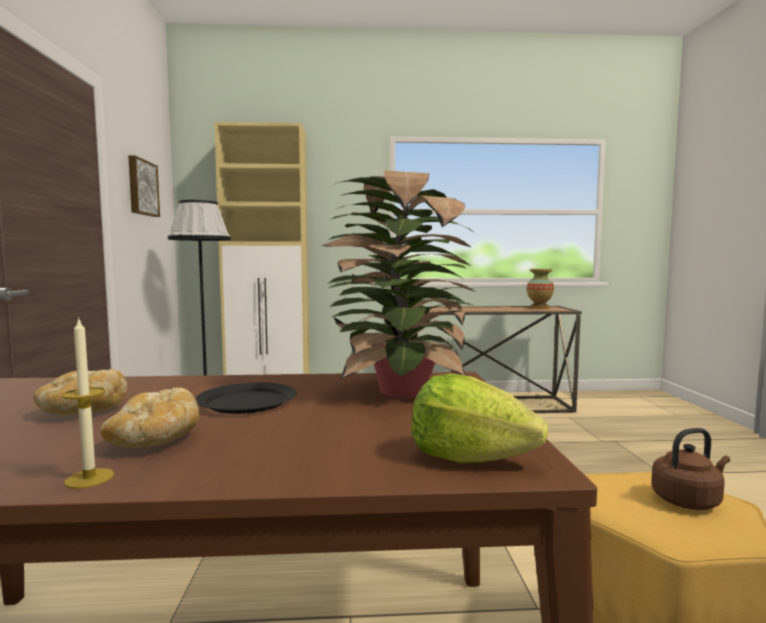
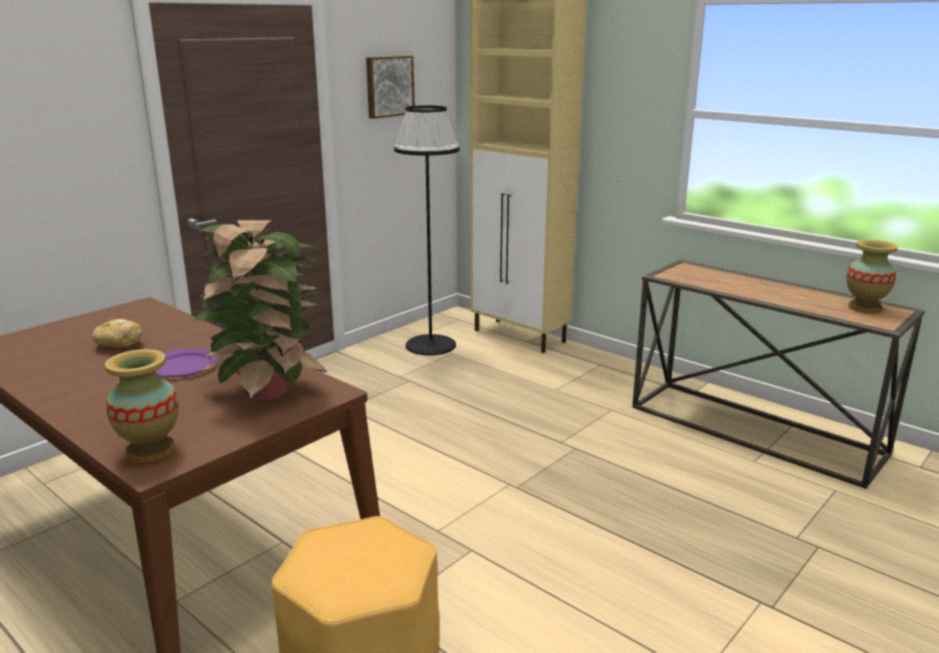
camera: 45 degrees right, 15 degrees up
(89, 478) = (42, 391): candle -> none
(156, 442) = (95, 379): bread -> none
(246, 402) = (183, 366): black plate -> purple plate
(469, 457) = (150, 450): lettuce -> vase
(688, 500) = (373, 567): brown kettle -> none

